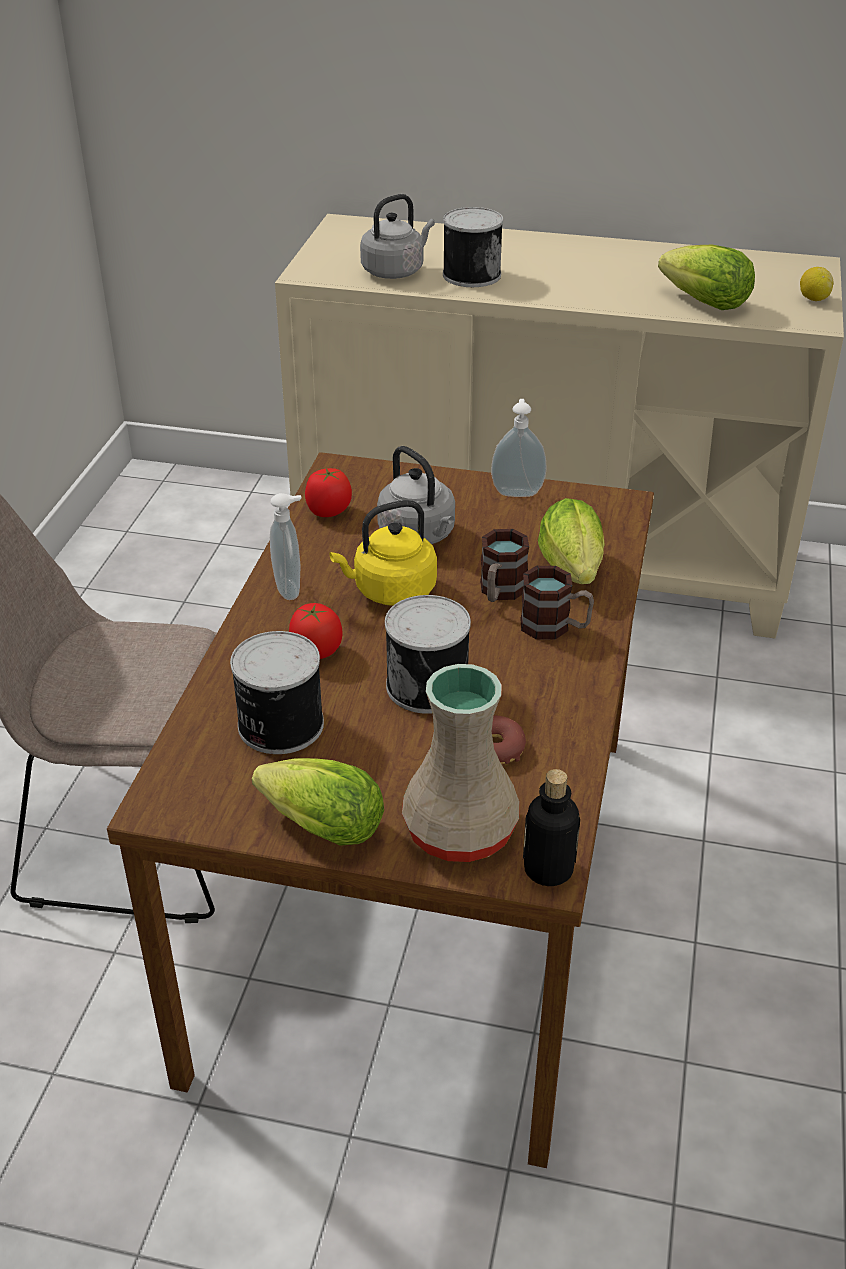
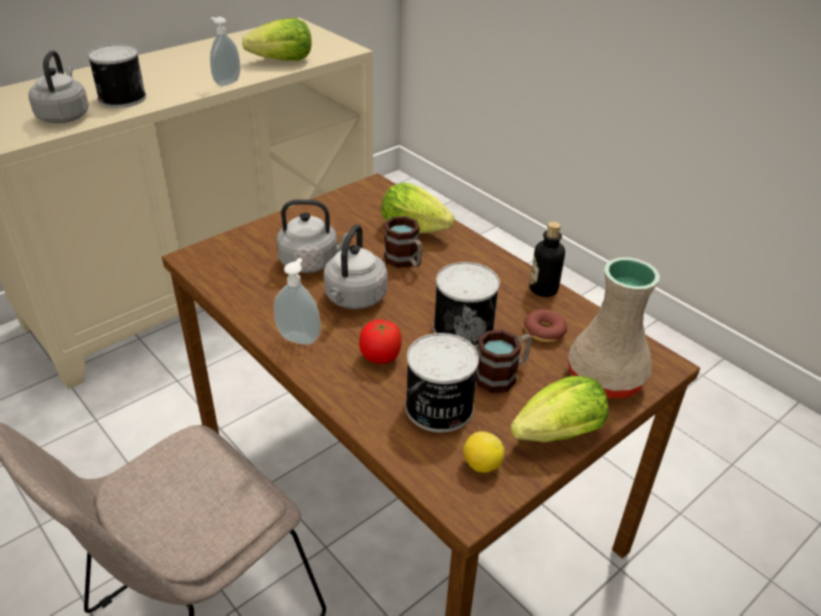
camera: 55 degrees left, 0 degrees up
(328, 511) = (236, 283): tomato -> none
(390, 591) = (354, 299): yellow kettle -> grey kettle
(517, 492) = (317, 210): soap dispenser -> soap dispenser (226, 82)
(548, 869) = (660, 362): bottle -> bottle (543, 289)
(555, 627) = (459, 260): mug -> mug (502, 375)
(813, 299) = (326, 39): lemon -> lemon (481, 465)

